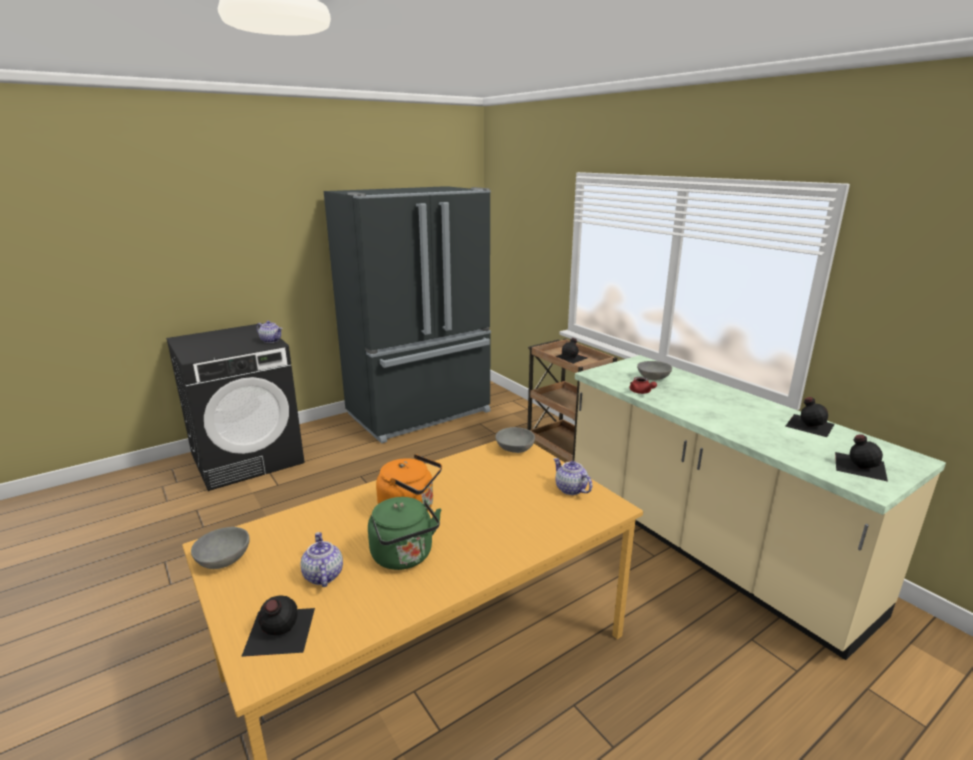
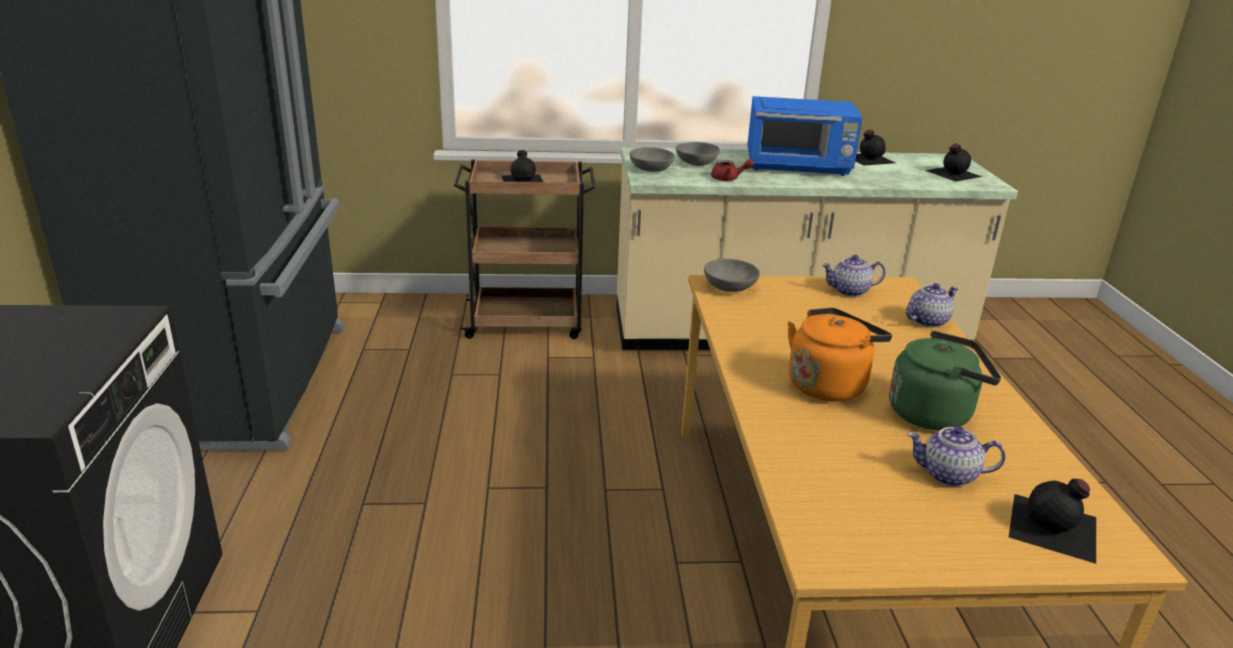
camera: 60 degrees left, 5 degrees up
(223, 559) = (868, 550): grey bowl -> grey bowl (650, 170)
(271, 340) = (102, 316): teapot -> teapot (927, 321)
(720, 406) = (798, 167): none -> blue microwave

